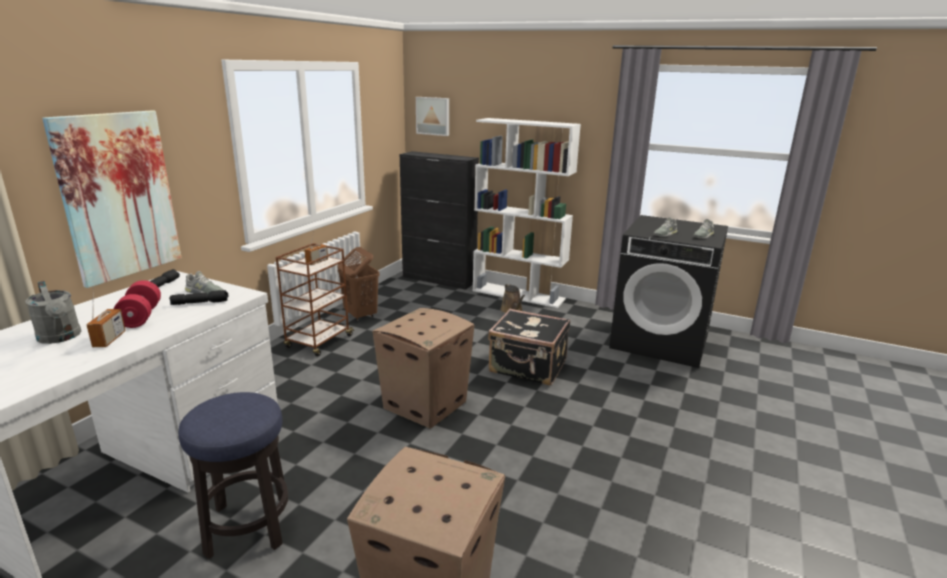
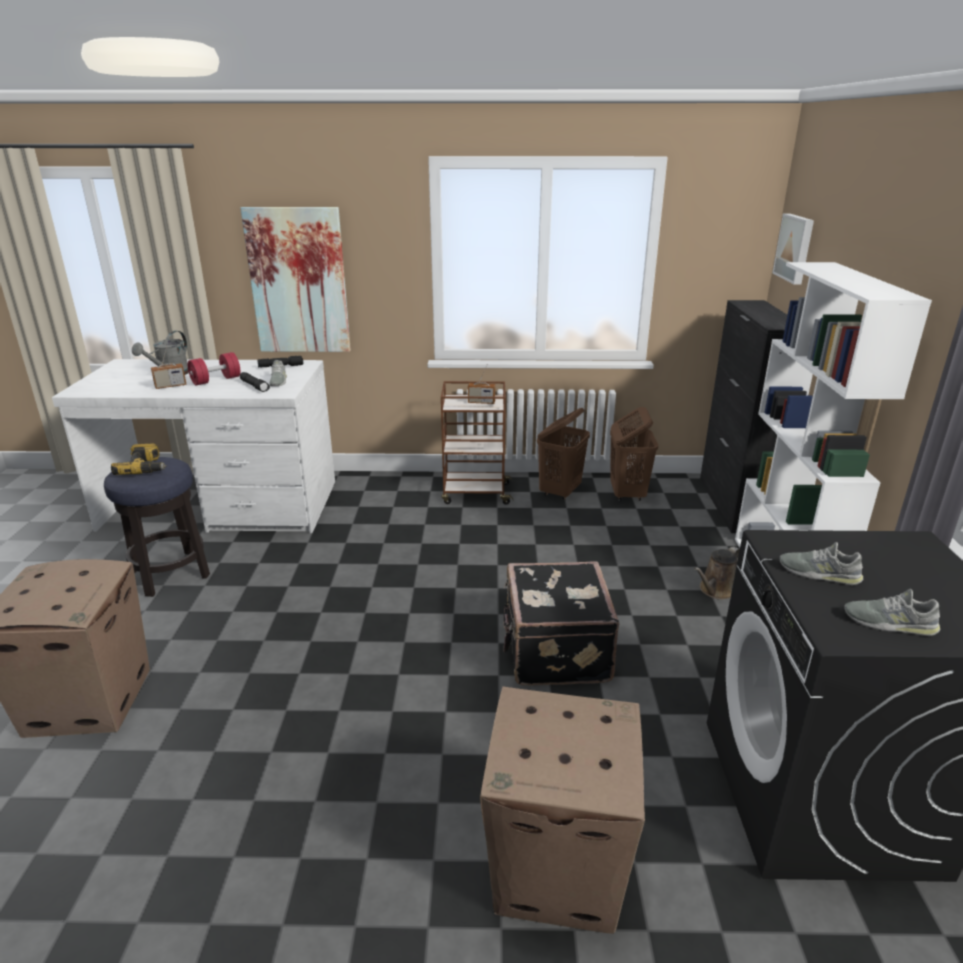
camera: 65 degrees right, 5 degrees up
(225, 412) = (145, 468): none -> power drill
(391, 298) = (627, 494): none -> brown laundry basket
(426, 404) = (400, 598): cardboard box -> cardboard box (559, 868)

